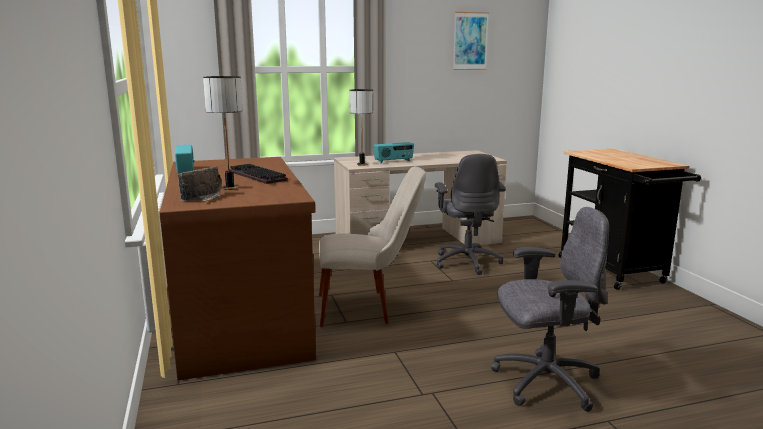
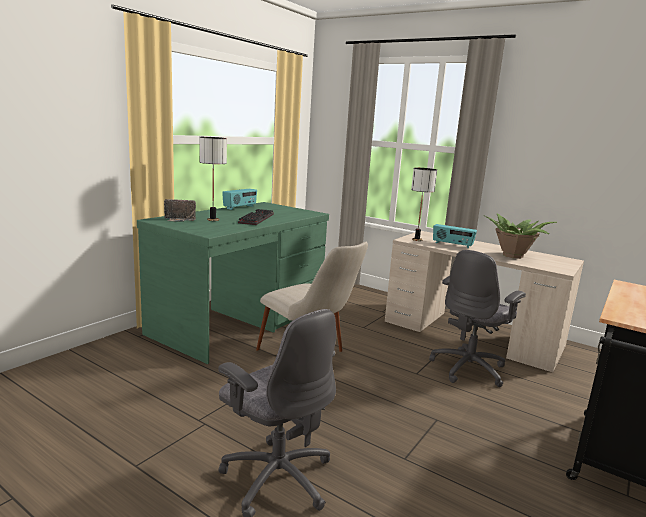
camera: 50 degrees right, 0 degrees up
(242, 315) = (240, 321): brown desk -> green desk
(446, 158) = (513, 256): none -> potted plant
(470, 41) = (607, 130): picture -> none

